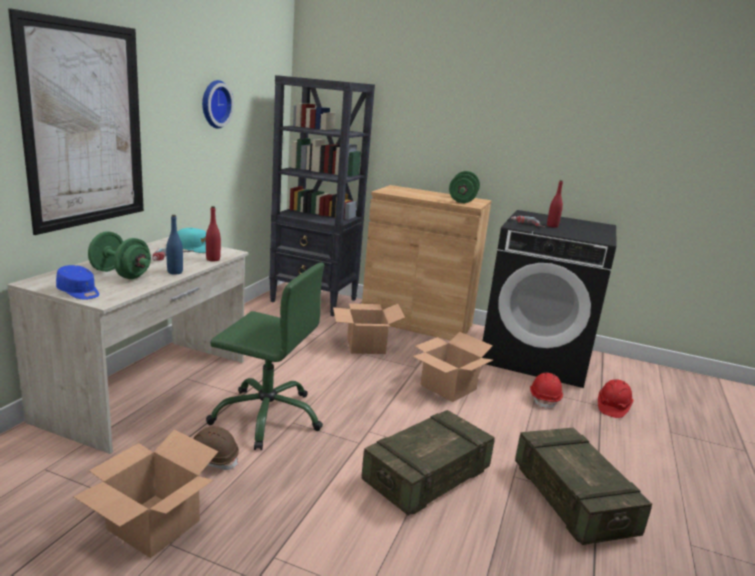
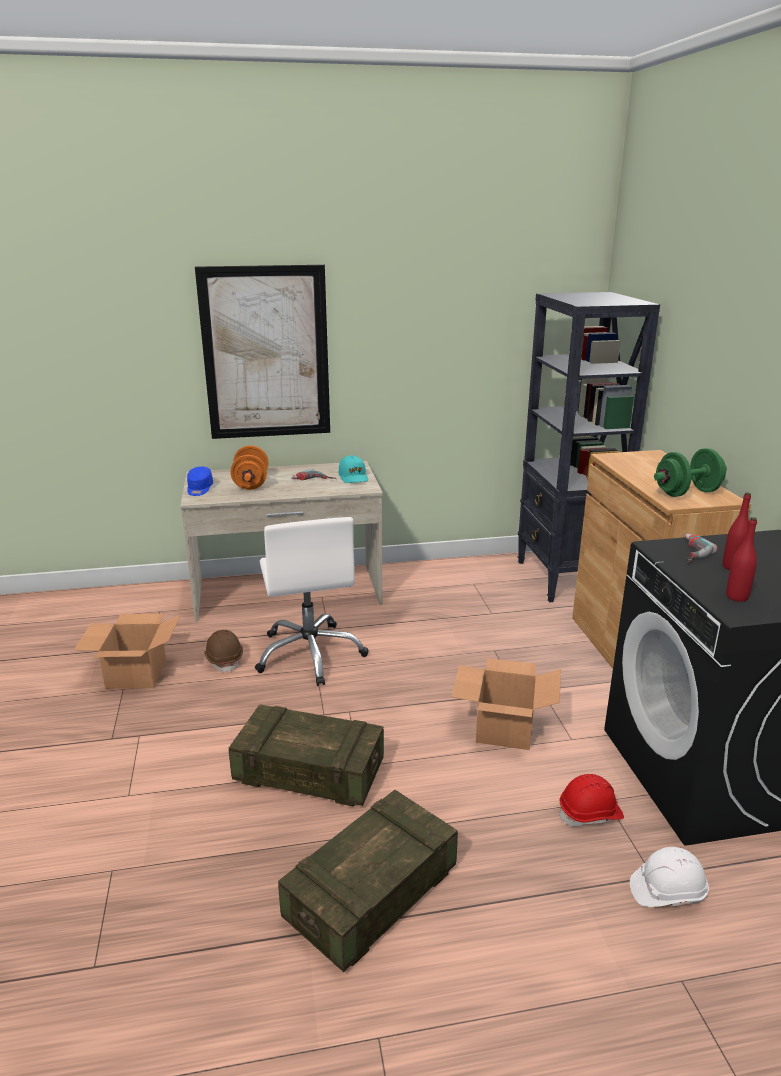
camera: 60 degrees right, 5 degrees up
(120, 274) = (251, 483): green dumbbell -> orange dumbbell
(175, 272) = (283, 493): blue bottle -> none
(213, 259) = (336, 490): red bottle -> red bottle (736, 597)
(214, 104) = (442, 329): wall clock -> none
(267, 416) = (310, 654): green office chair -> white office chair
(366, 346) = (515, 645): cardboard box -> none
(612, 407) = (667, 891): red hard hat -> white hard hat

